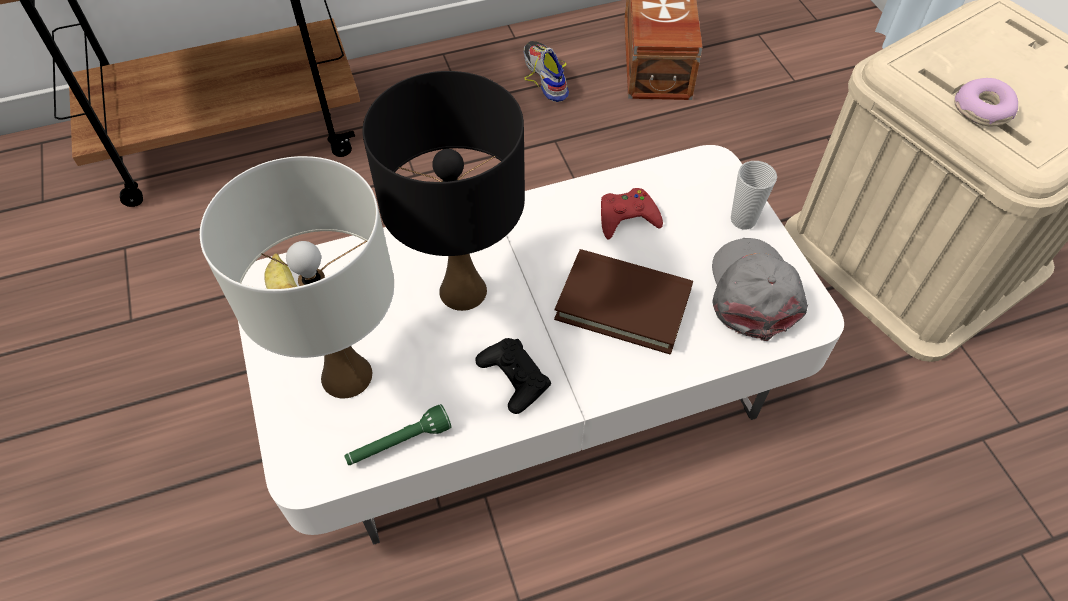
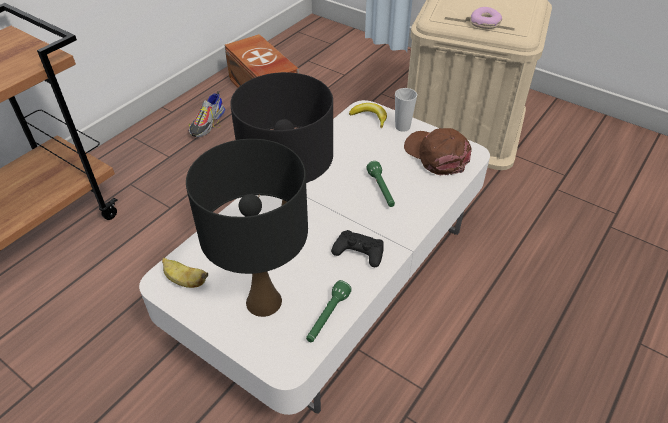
camera: 35 degrees left, 10 degrees down
(346, 376) = (264, 302): white table lamp -> black table lamp
(545, 75) = (207, 123): shoe -> shoe turned 105 degrees counterclockwise
(623, 304) = (381, 190): brown book -> green flashlight
(627, 218) = (346, 151): red game controller -> none
(708, 181) = (370, 117): none -> banana
(753, 292) = (436, 155): grey cap -> brown cap

